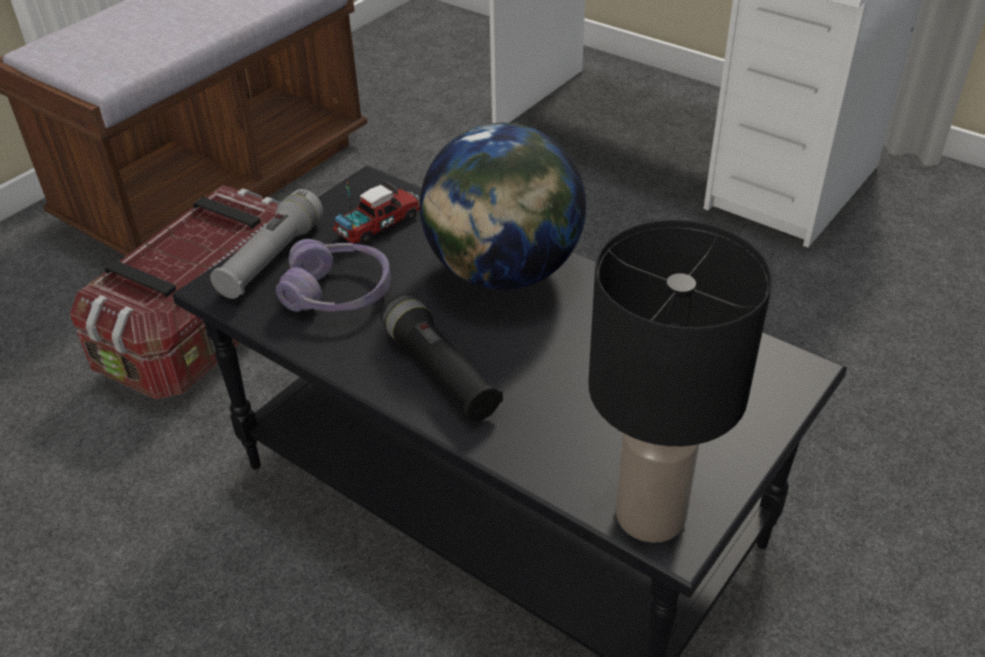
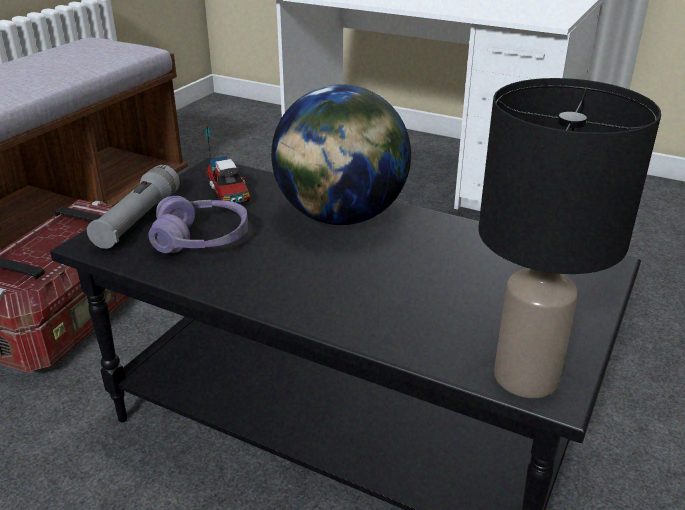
camera: 10 degrees left, 10 degrees down
(379, 225) = (228, 193): toy truck -> toy truck turned 120 degrees clockwise
(440, 372) = (306, 288): black flashlight -> none

